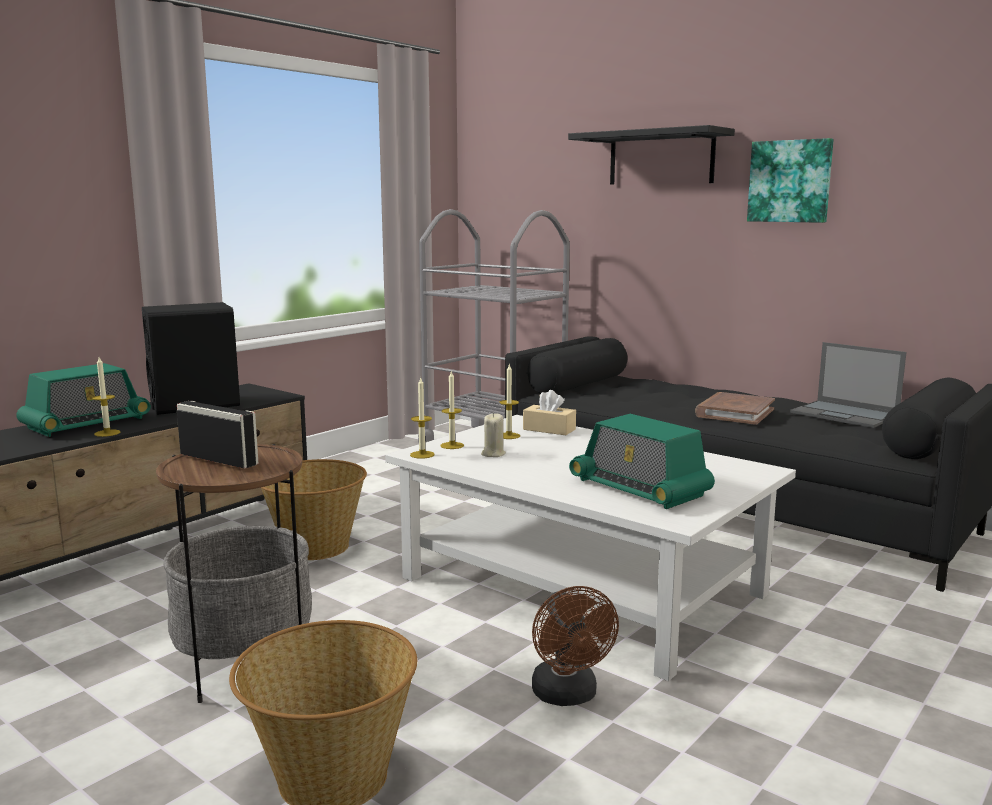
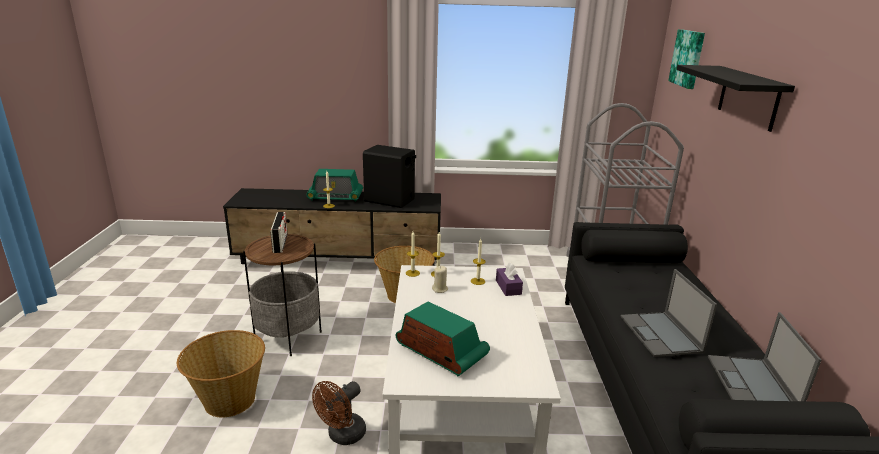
camera: 50 degrees right, 10 degrees up
(549, 429) = (508, 287): beige tissue box -> purple tissue box
(639, 488) = (441, 351): radio -> radio turned 120 degrees clockwise
(735, 413) = (661, 334): brown book -> laptop
(790, 181) = (817, 150): picture -> picture (688, 58)

